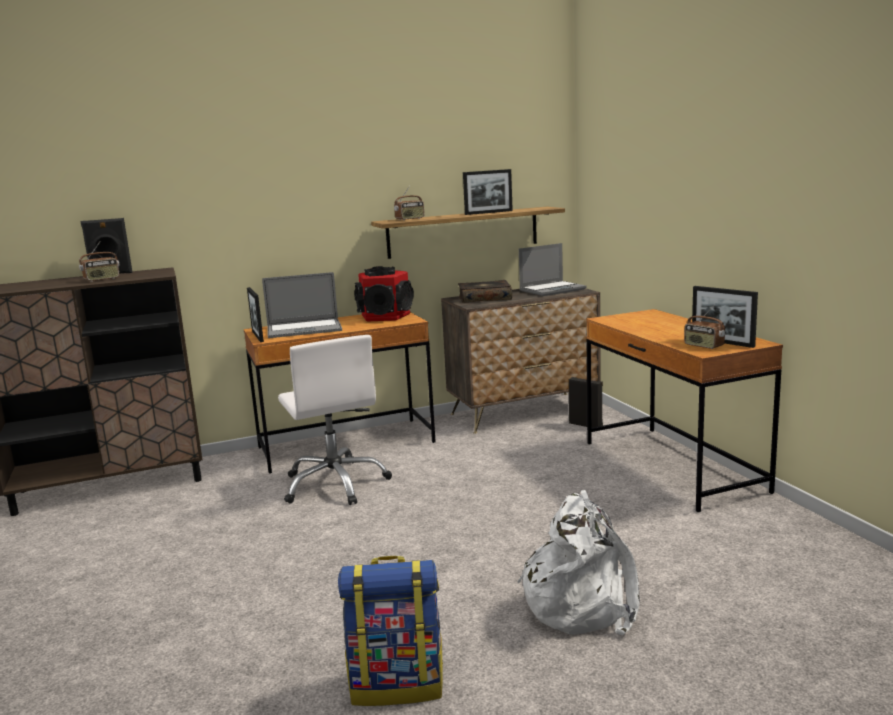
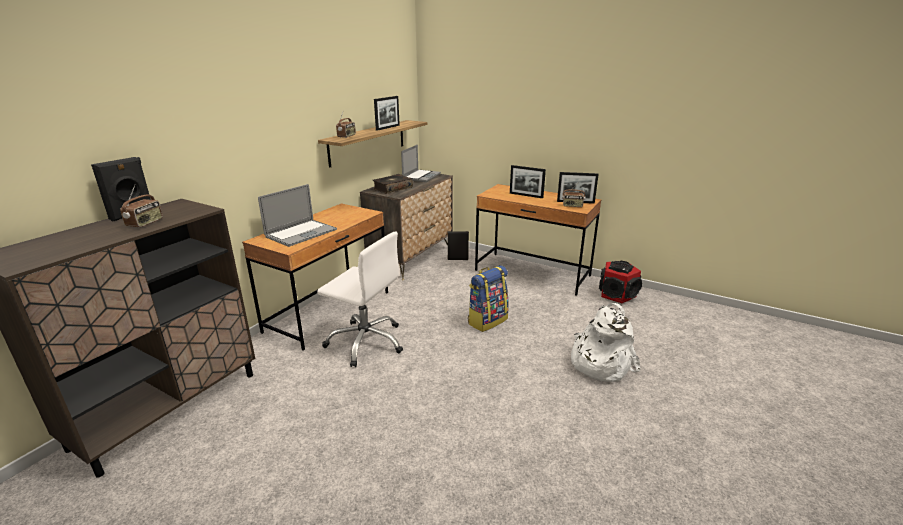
camera: 40 degrees left, 10 degrees up
(257, 336) = (274, 246): picture frame -> picture frame (526, 195)
(385, 316) = (342, 212): speaker -> speaker (617, 294)
(398, 684) = (590, 448): backpack -> backpack (487, 321)

